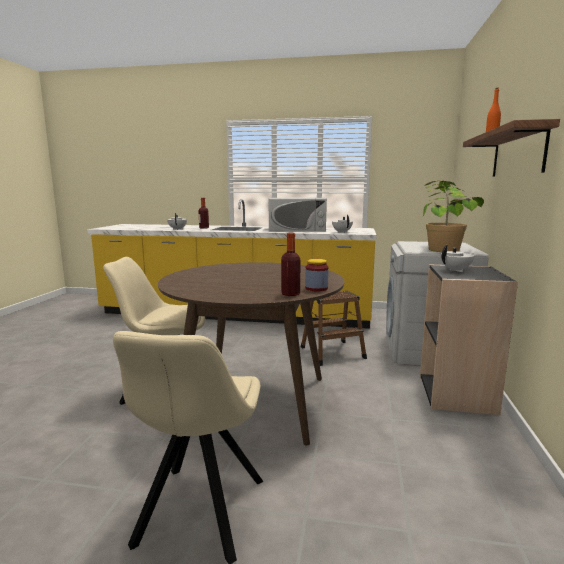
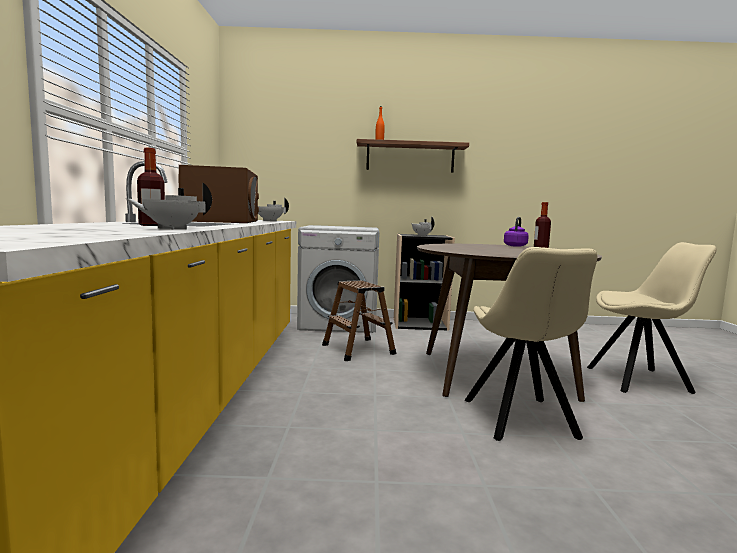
camera: 100 degrees left, 5 degrees down
(297, 229) = (222, 221): white microwave -> brown microwave
(316, 288) = (515, 246): jar -> purple kettle
(442, 248) = (350, 227): potted plant -> none

